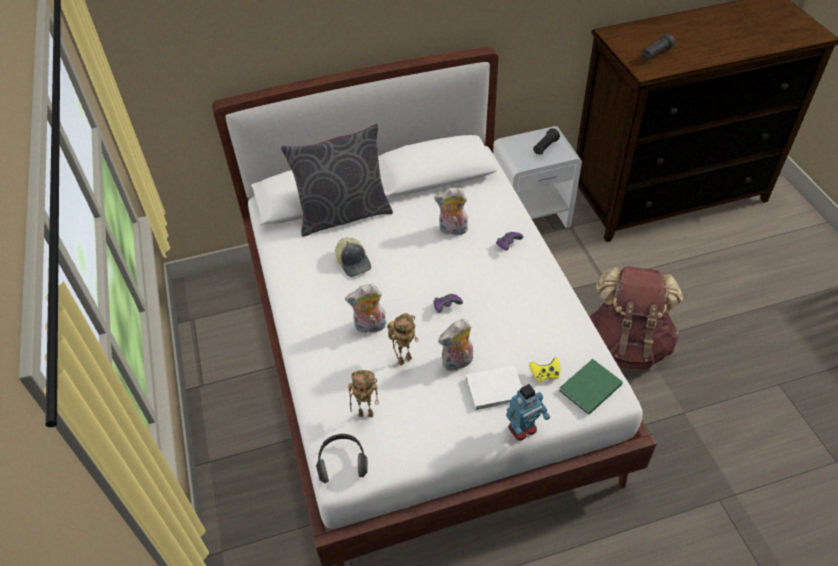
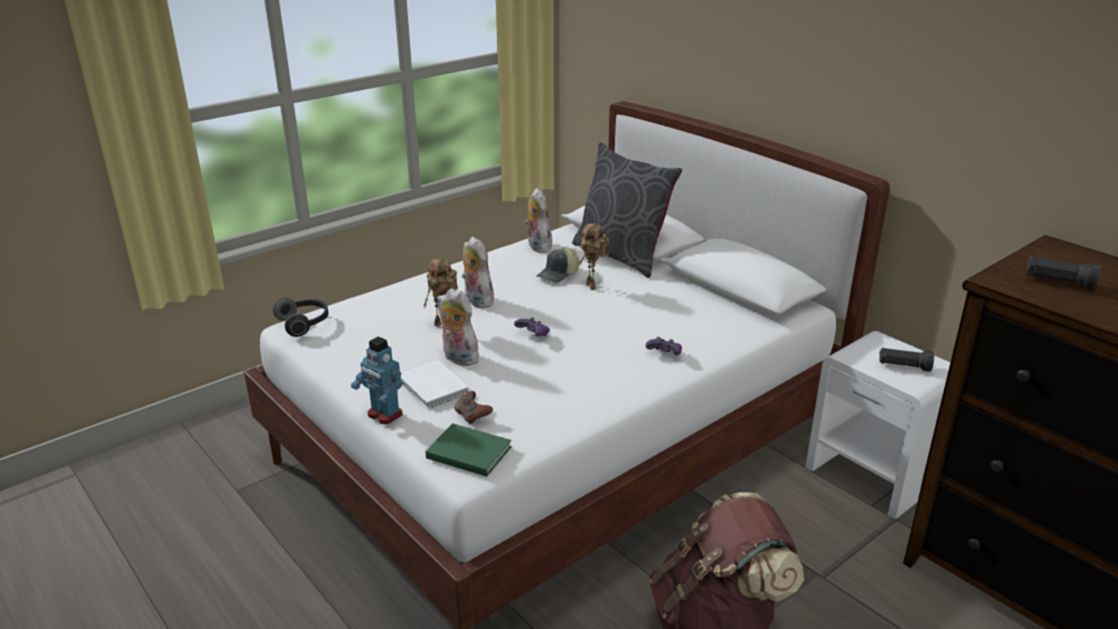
camera: 65 degrees right, 20 degrees down
(367, 413) = (365, 321): toy robot -> toy robot (593, 286)
(452, 230) = (656, 316): plush toy -> plush toy (537, 246)
(545, 374) = (472, 416): yellow game controller -> brown game controller

